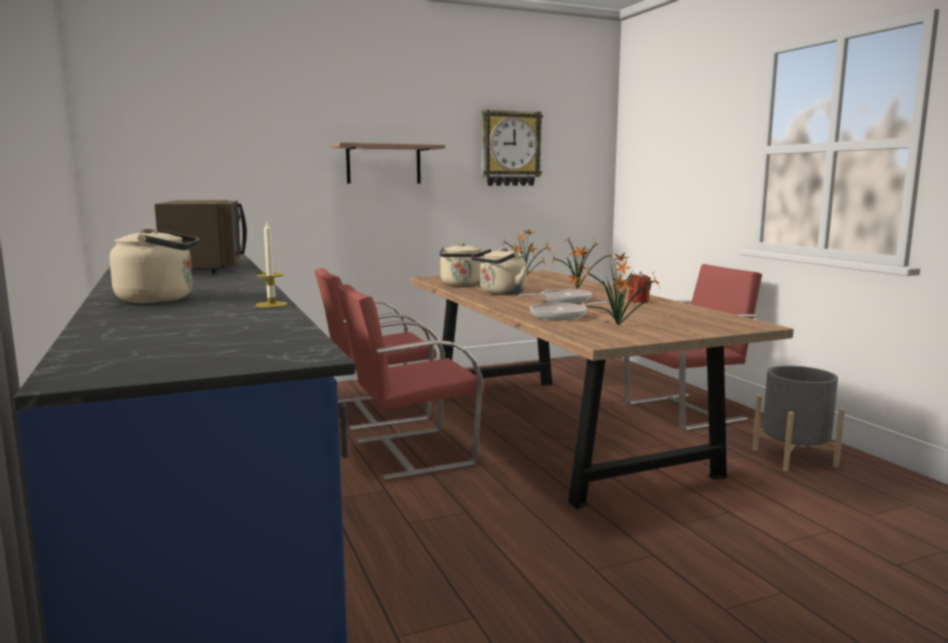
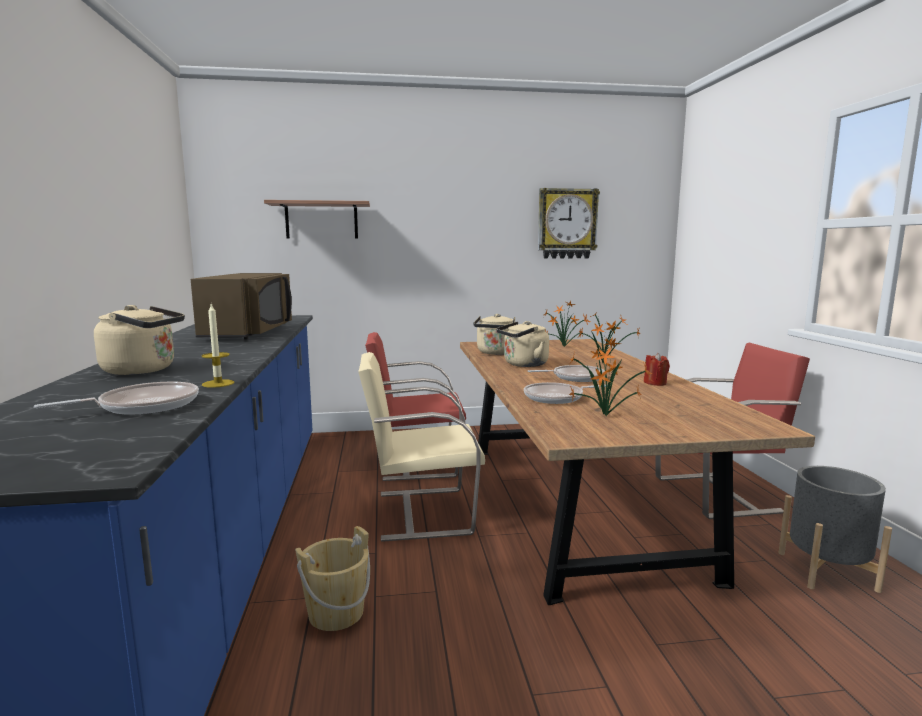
camera: 15 degrees right, 0 degrees up
(233, 322) = (143, 406): none -> frying pan
(378, 540) = (336, 613): none -> beige bucket
(383, 164) = (445, 239): shelf -> shelf (321, 220)
(411, 453) = (421, 512): red chair -> beige chair

